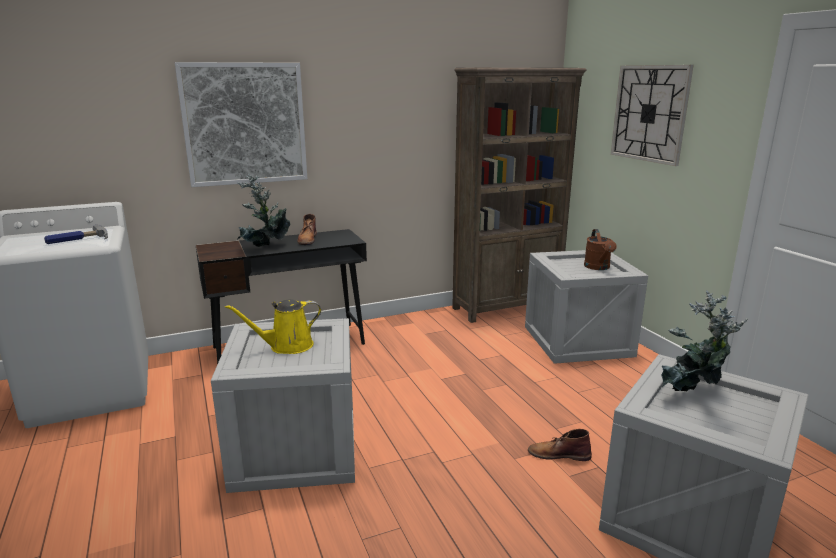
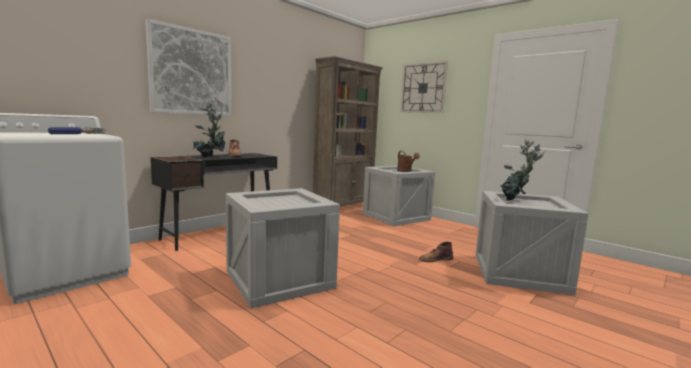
camera: 25 degrees left, 10 degrees down
(287, 346) = (277, 201): yellow watering can -> none

